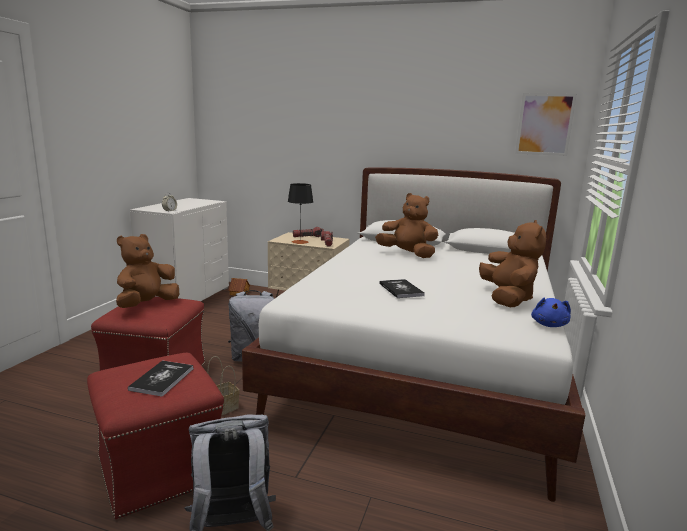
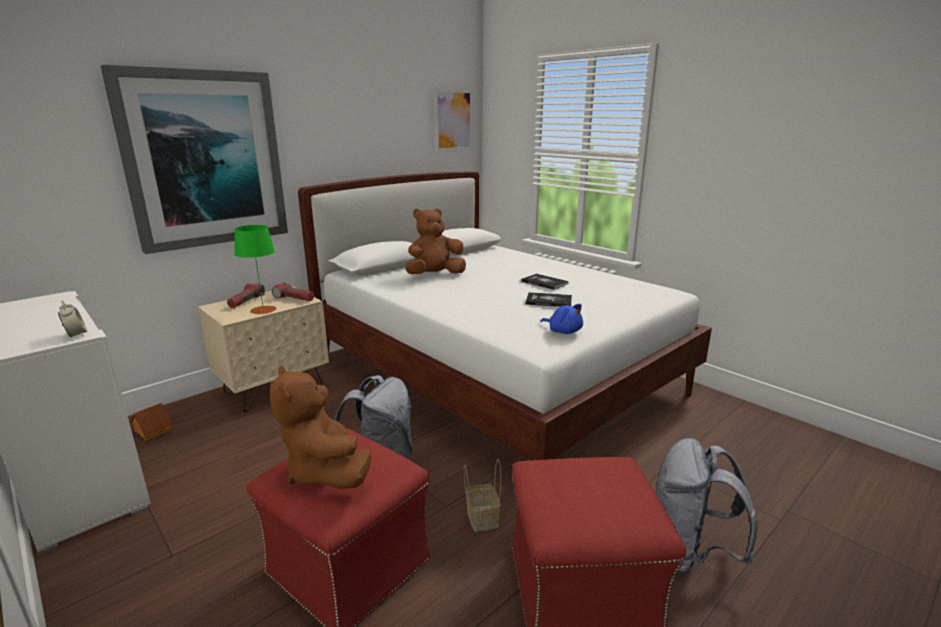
camera: 60 degrees left, 5 degrees up
(162, 379) = (598, 485): book -> book (544, 282)
(300, 242) = (263, 310): black table lamp -> green table lamp
(311, 140) = (204, 160): none -> picture
(507, 298) = (588, 278): brown plush toy -> none
(549, 325) = (647, 283): blue plush toy -> blue plush toy (563, 331)

